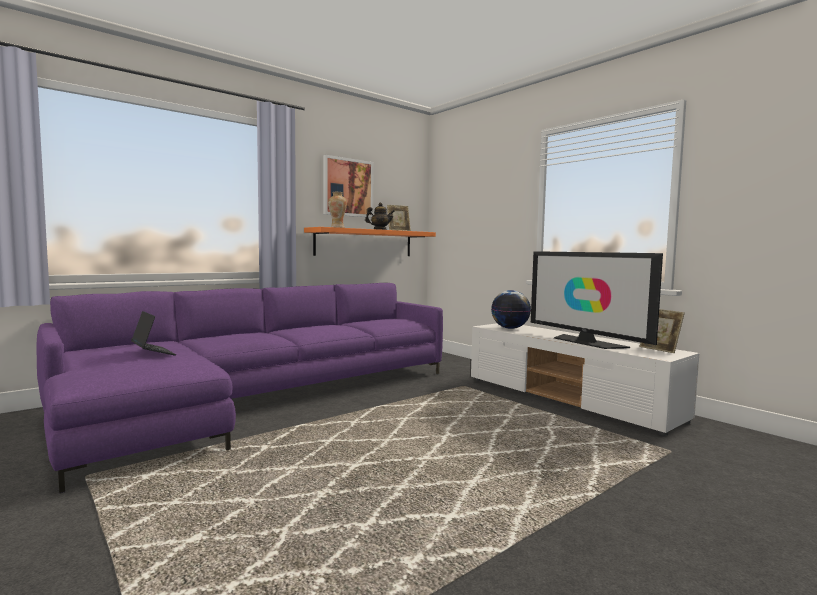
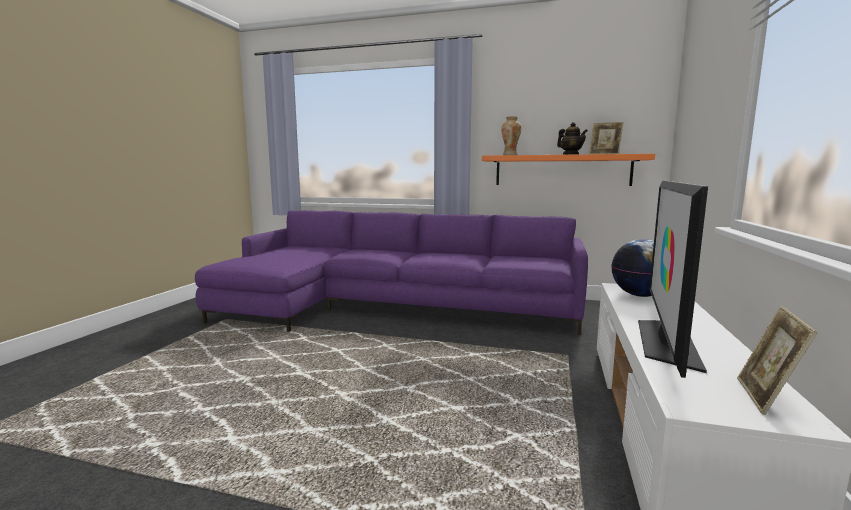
camera: 55 degrees right, 5 degrees up
(153, 353) = (293, 253): laptop -> none
(348, 187) = (541, 109): picture -> none

